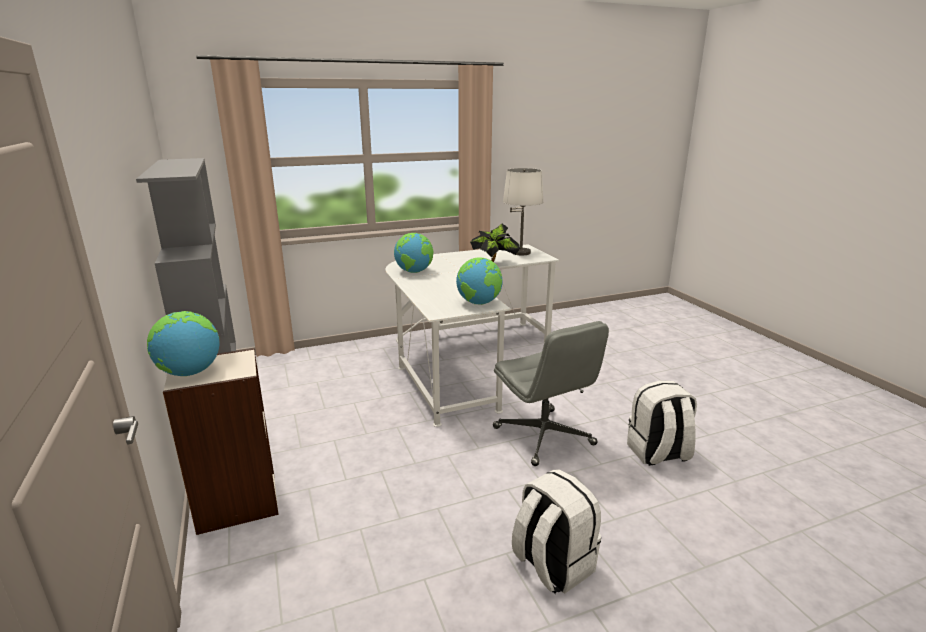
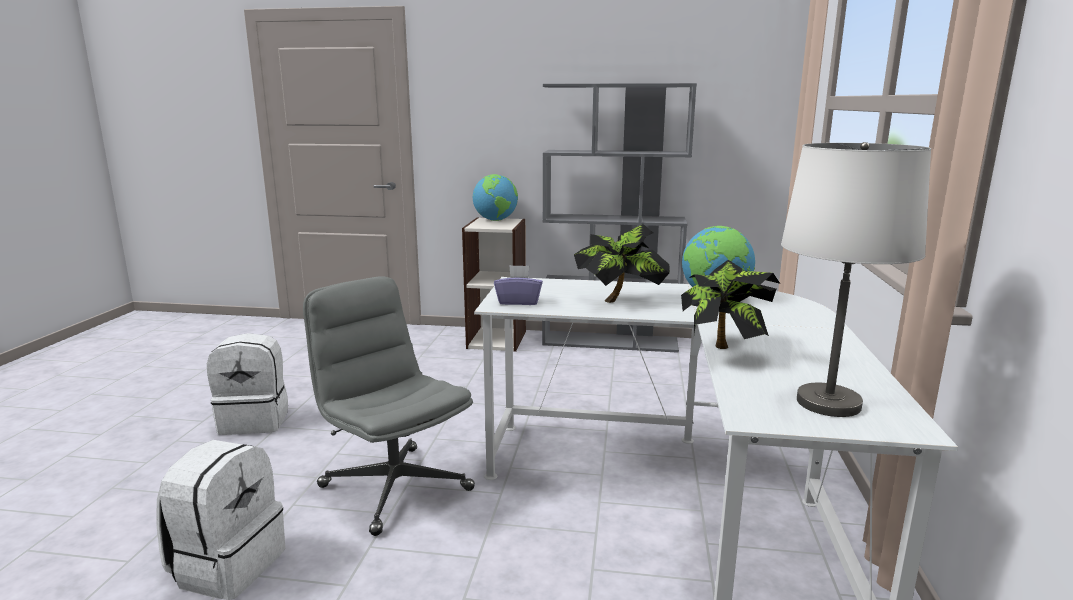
camera: 120 degrees right, 5 degrees down
(447, 285) = (621, 301): none -> potted plant
(479, 303) = (519, 301): globe -> purple tissue box
(544, 437) = (394, 487): grey office chair -> grey office chair turned 45 degrees clockwise

